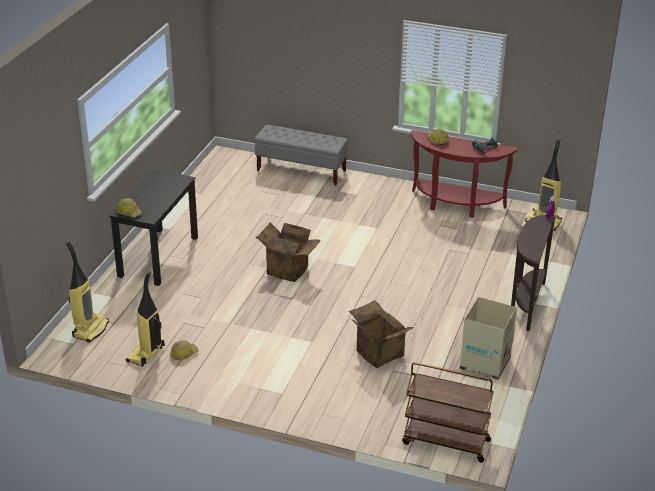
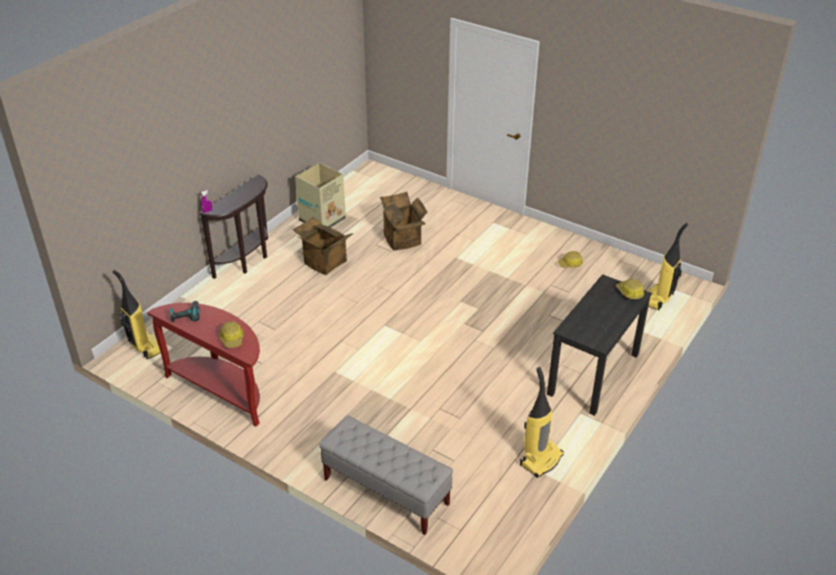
camera: 165 degrees left, 5 degrees up
(146, 354) = (604, 268): vacuum cleaner -> vacuum cleaner (541, 459)
(289, 269) = (453, 333): cardboard box -> cardboard box (323, 263)
(445, 442) = (387, 176): brown cart -> none

